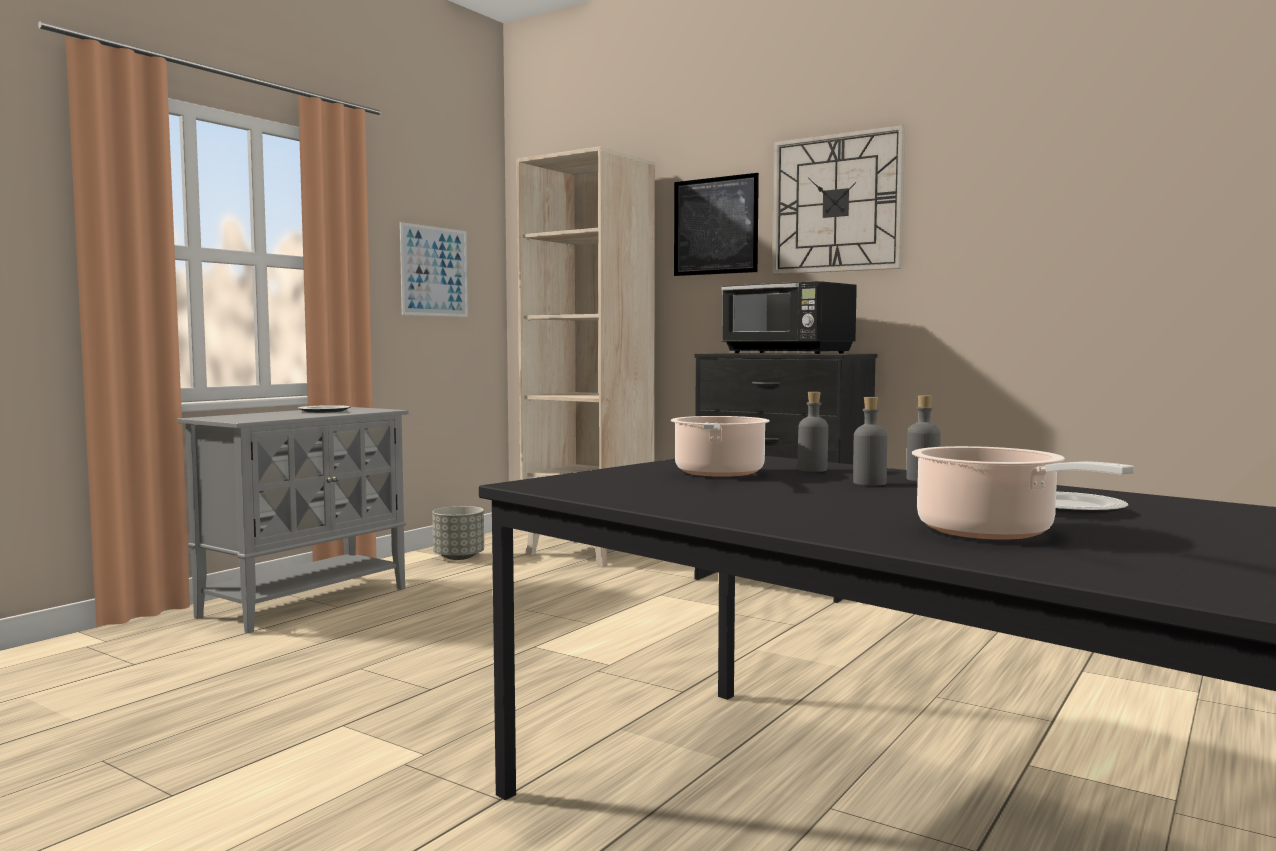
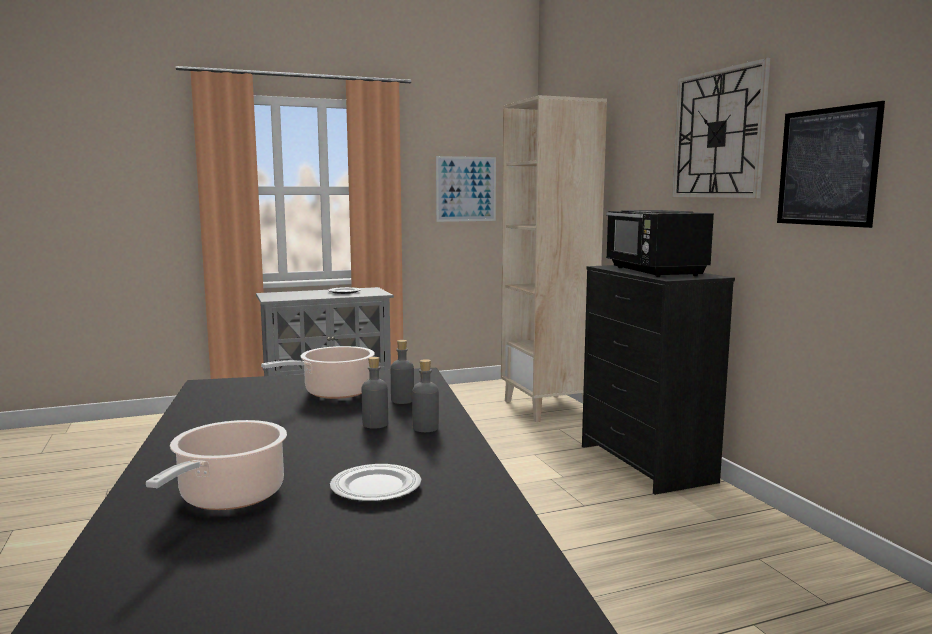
camera: 35 degrees right, 5 degrees up
(459, 557) = (460, 395): grey planter -> none
(715, 226) = (642, 153): picture -> picture (827, 167)

